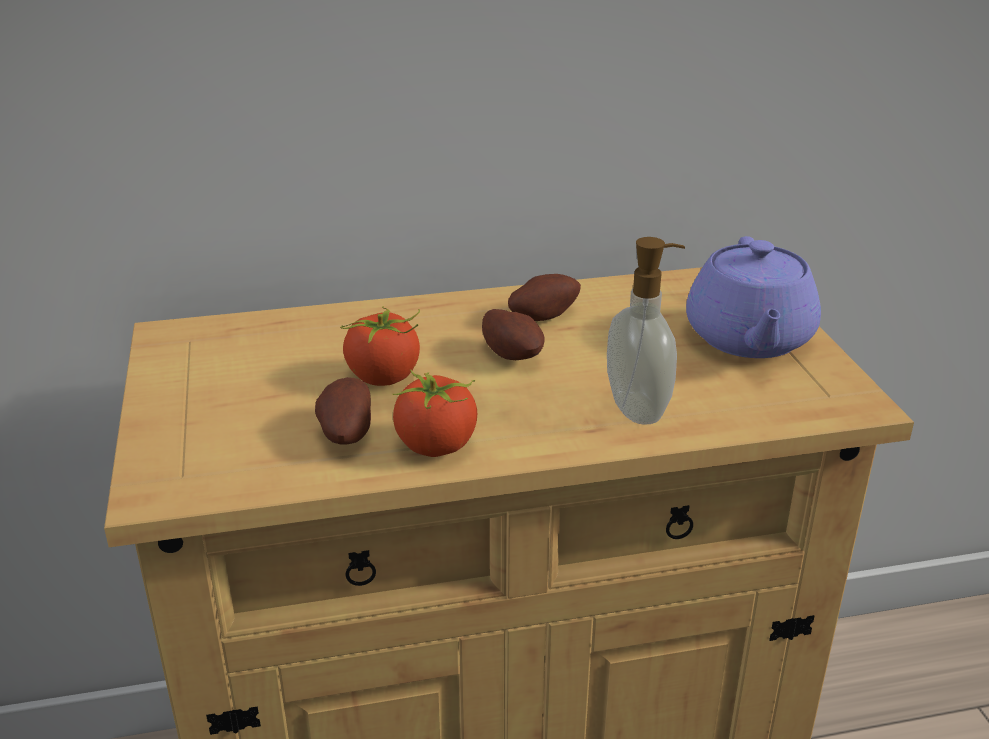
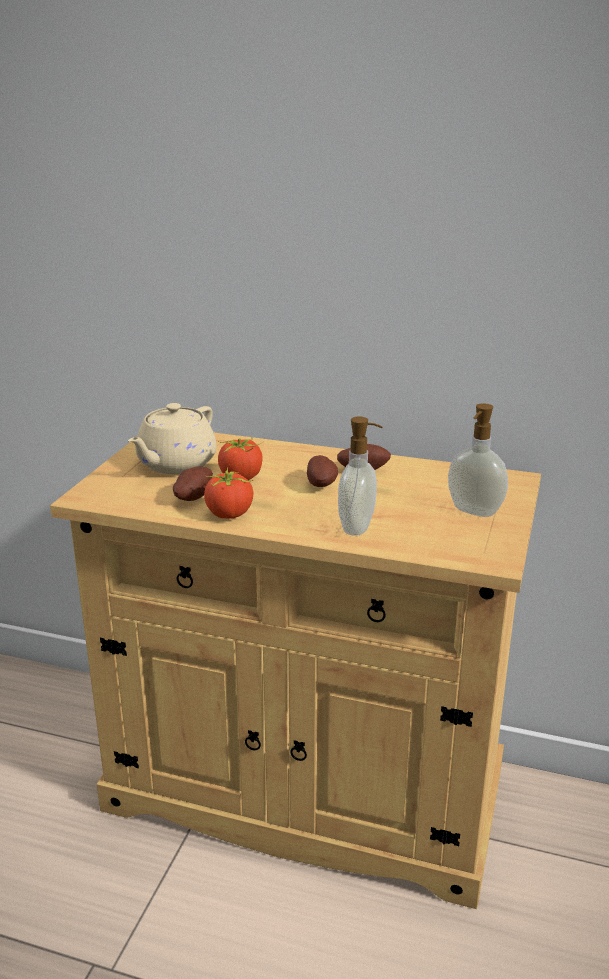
camera: 30 degrees right, 5 degrees down
(252, 383) = (175, 464): none -> beige teapot
(749, 339) = (473, 511): purple teapot -> soap dispenser

